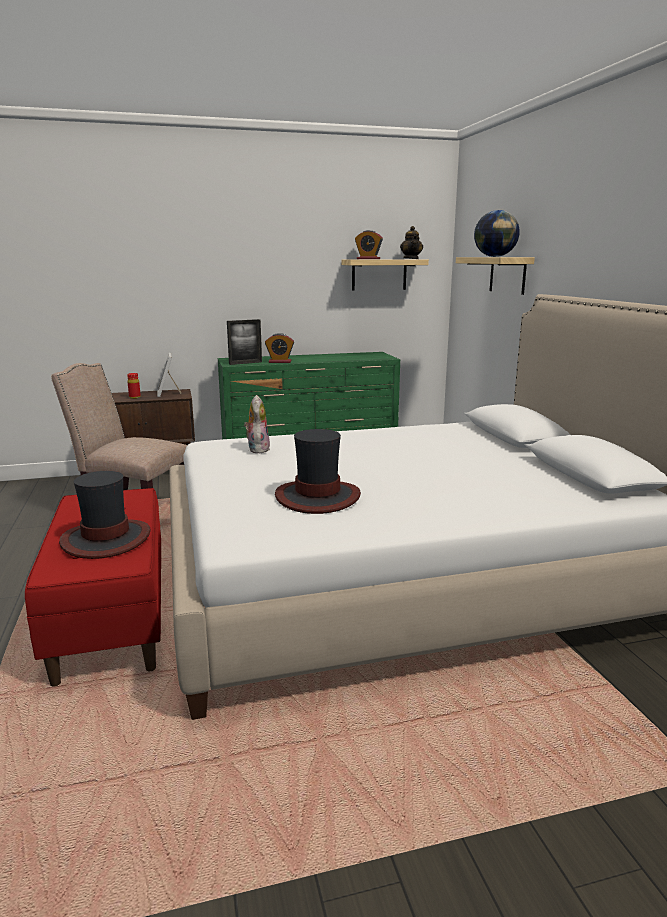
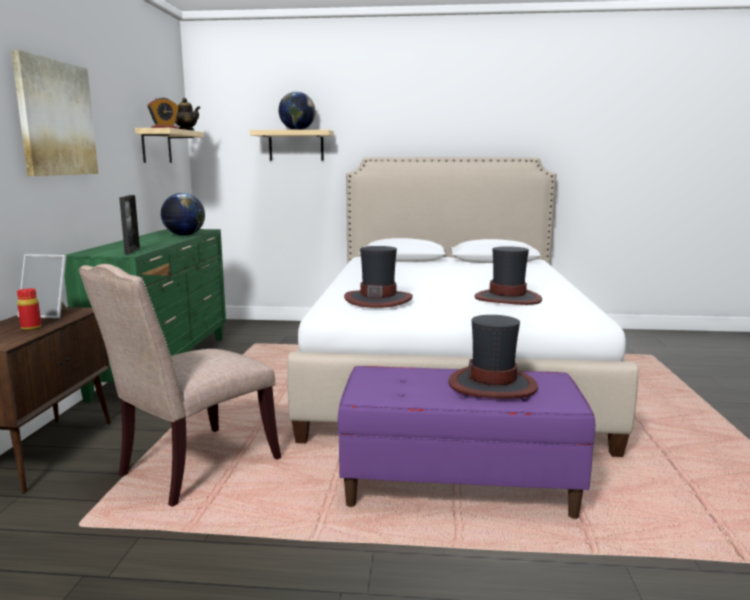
camera: 70 degrees left, 5 degrees down
(113, 617) = (458, 486): red bench -> purple bench
(228, 259) = (56, 118): none -> picture
(257, 449) = (378, 299): plush toy -> hat
(280, 362) = (153, 245): alarm clock -> none
(343, 359) = (184, 235): none -> globe

